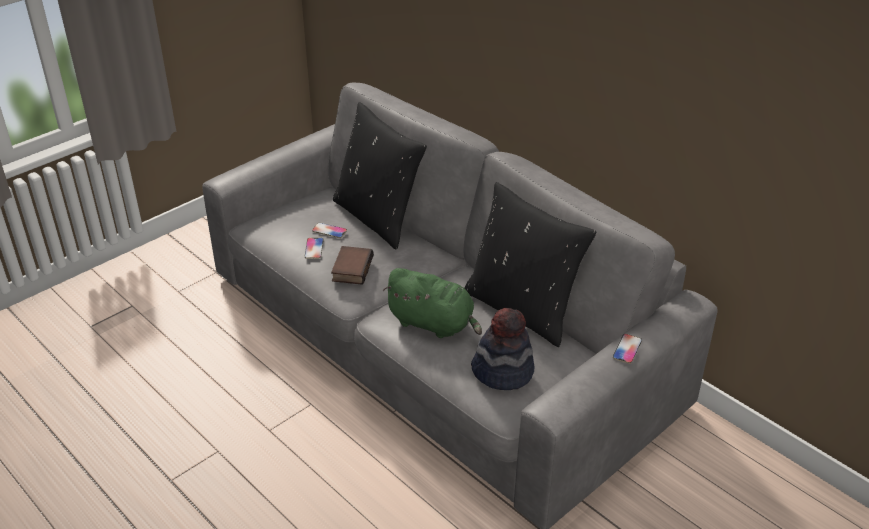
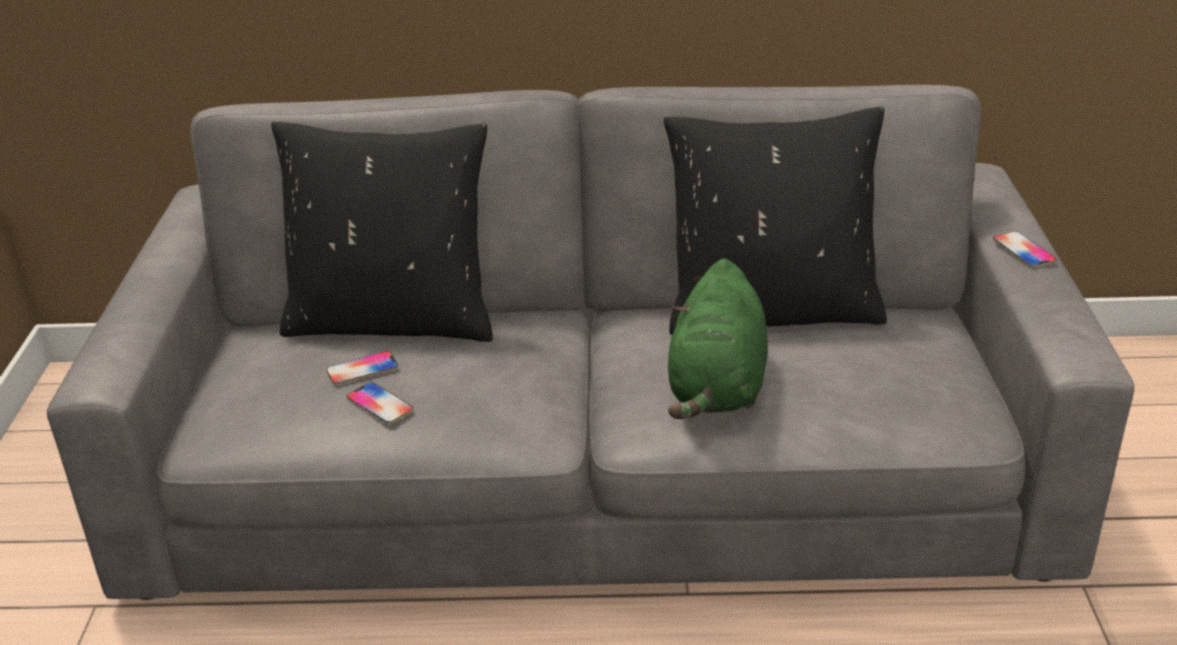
camera: 45 degrees left, 5 degrees down
(351, 269) = (485, 395): book -> none
(433, 324) = (717, 388): green plush toy -> green plush toy turned 120 degrees clockwise
(502, 371) = (898, 382): hat -> none

